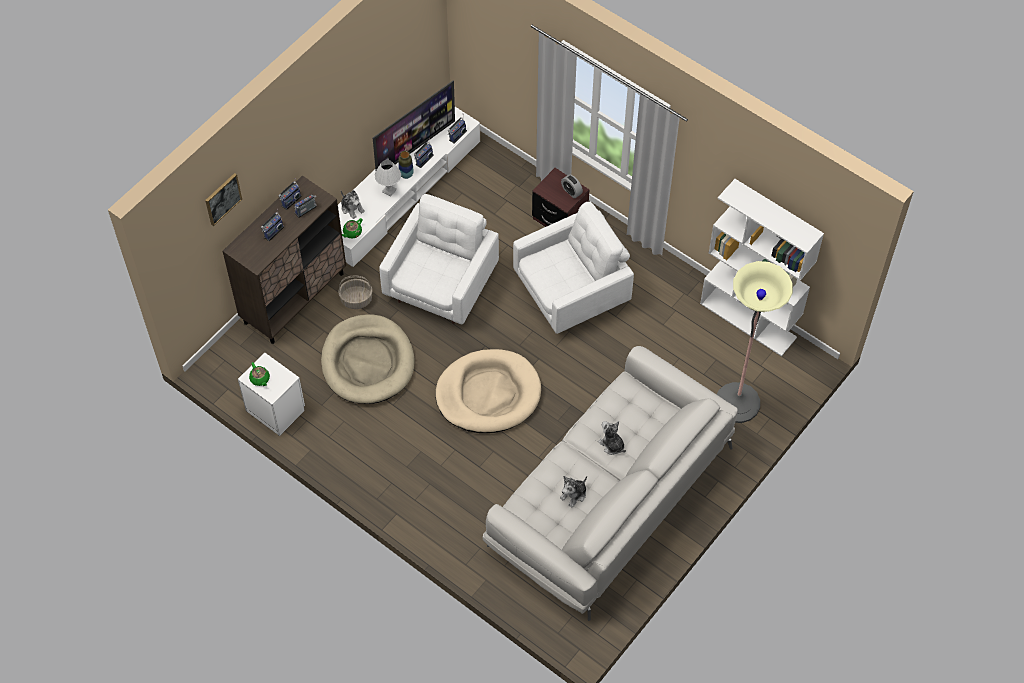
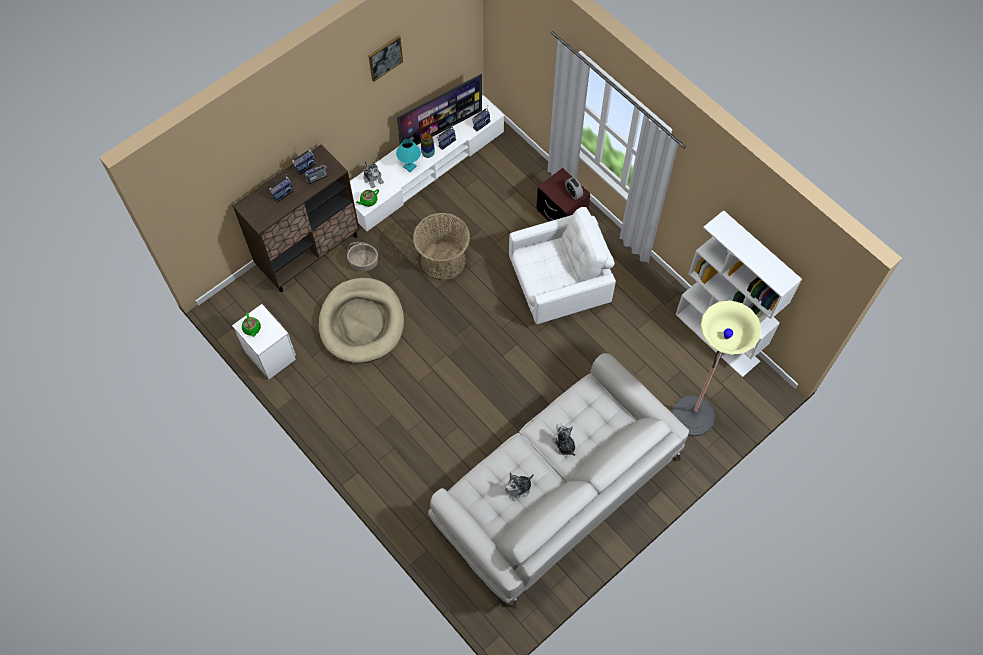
camera: 10 degrees right, 5 degrees up
(222, 198) = (231, 158): picture -> picture (385, 57)
(389, 190) = (409, 166): white table lamp -> turquoise table lamp
(442, 285) = (443, 260): white armchair -> basket
(488, 394) = (464, 370): beige dog bed -> none

